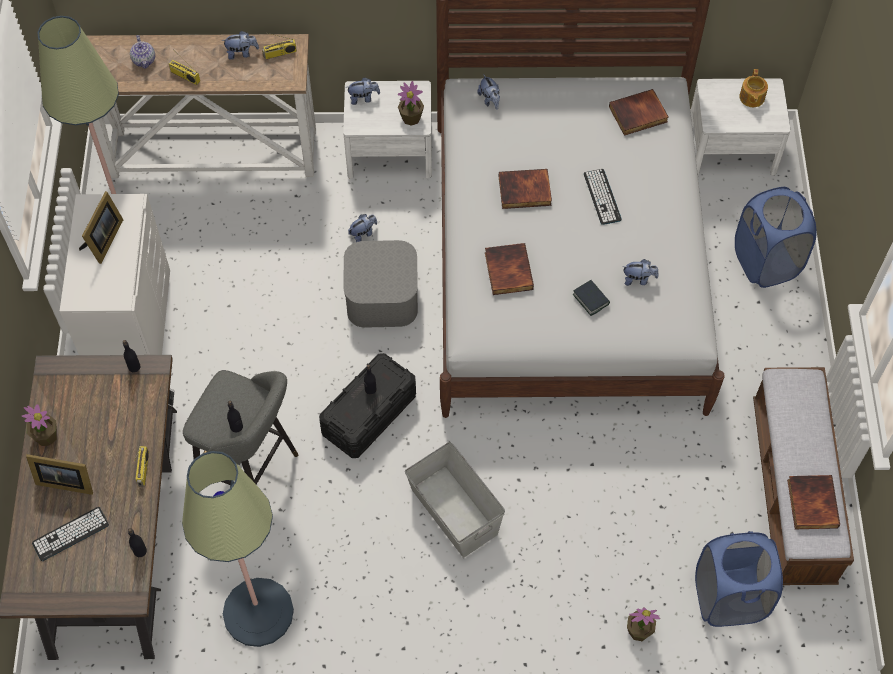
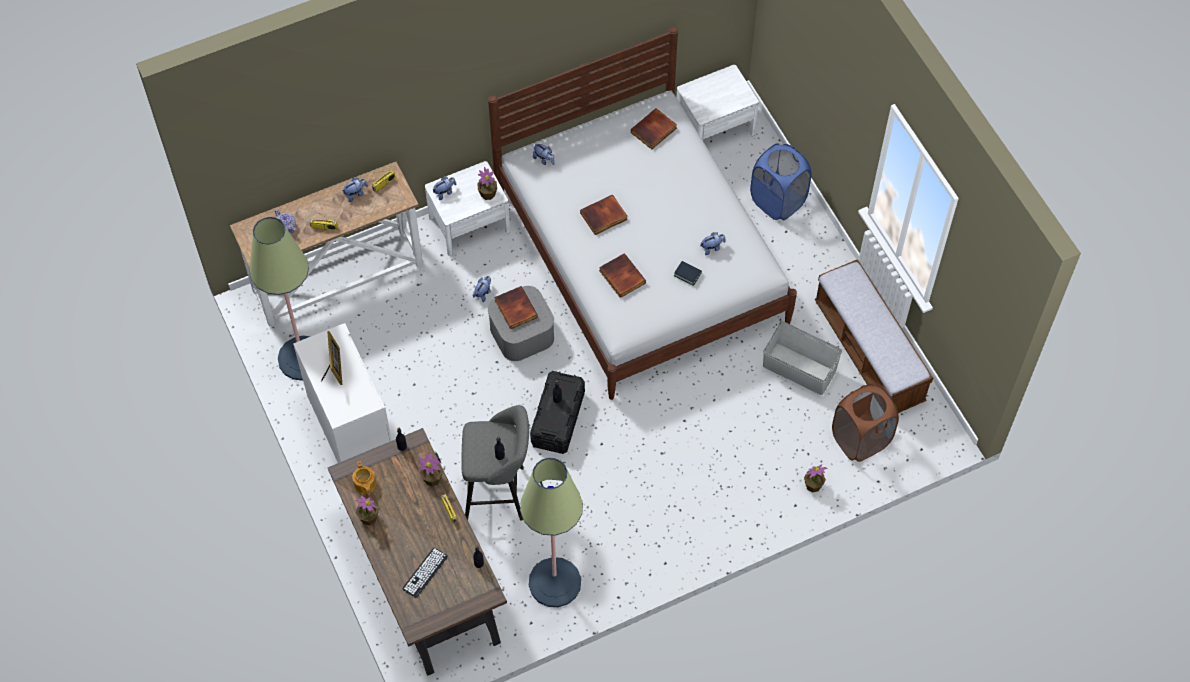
camera: 25 degrees left, 0 degrees up
(64, 481) = (399, 541): picture frame -> none
(146, 421) = (432, 479): none -> potted plant
(454, 512) = (651, 460): grey storage box -> grey storage box (799, 369)
(602, 197) = (659, 199): keyboard -> none
(729, 598) = (860, 439): blue laundry basket -> brown laundry basket
(751, 98) = (721, 86): teapot -> teapot (365, 484)
(811, 503) = (890, 352): book -> book (515, 309)

